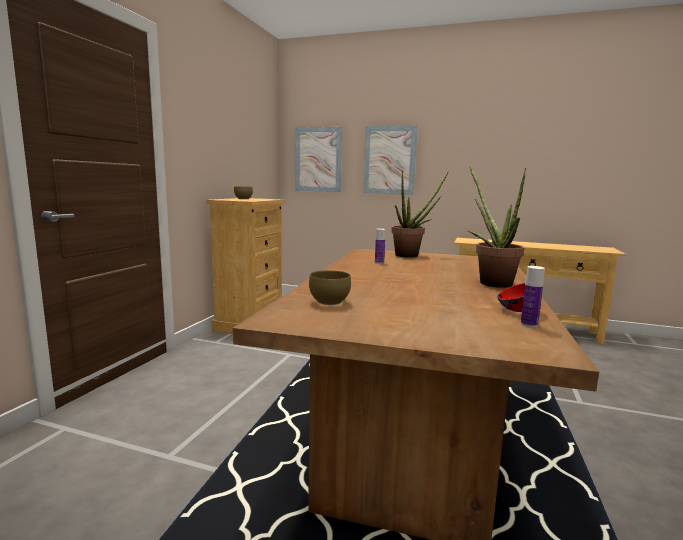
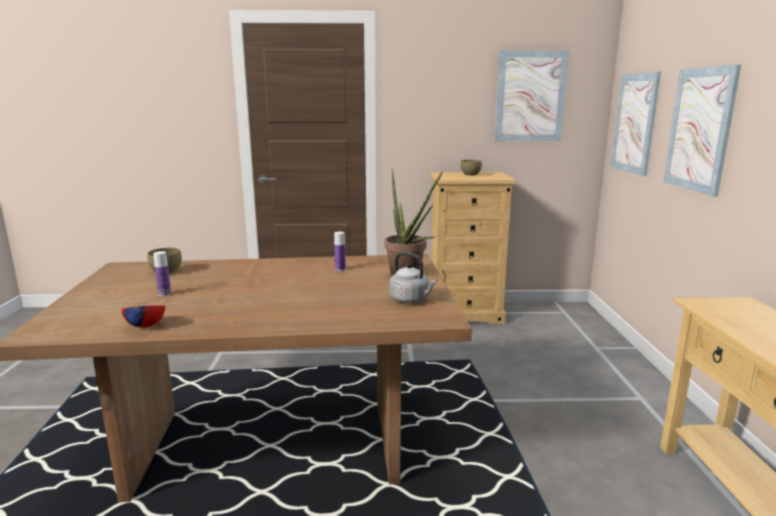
camera: 70 degrees right, 5 degrees up
(250, 136) = (530, 96): none -> picture
(463, 259) = (411, 300): none -> grey kettle
(490, 282) = (270, 315): potted plant -> none
(529, 324) = (102, 329): bottle -> bottle (164, 294)

